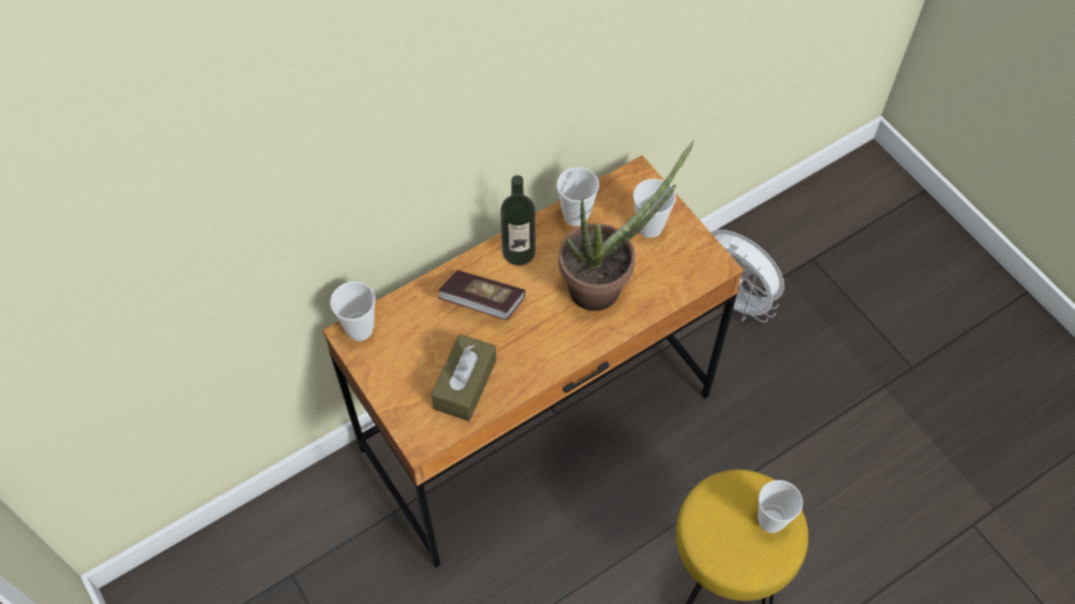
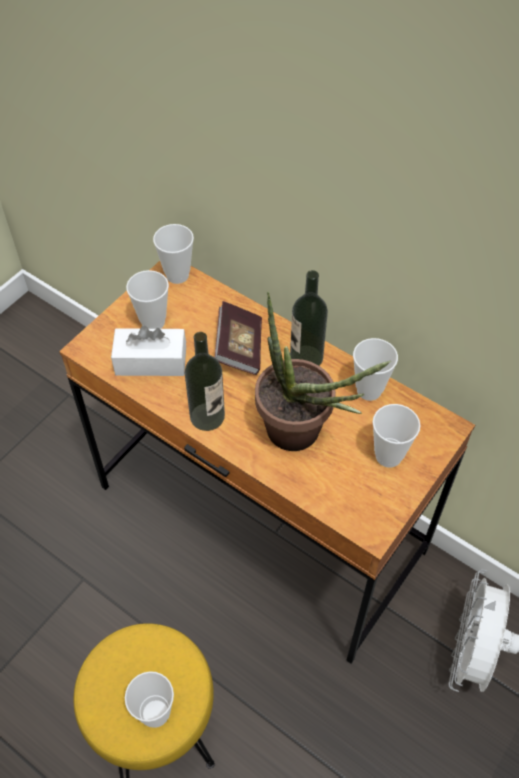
camera: 70 degrees right, 5 degrees down
(414, 369) = (153, 322): none -> cup
(465, 384) = (151, 361): brown tissue box -> white tissue box
(552, 354) = (207, 416): none -> bottle

